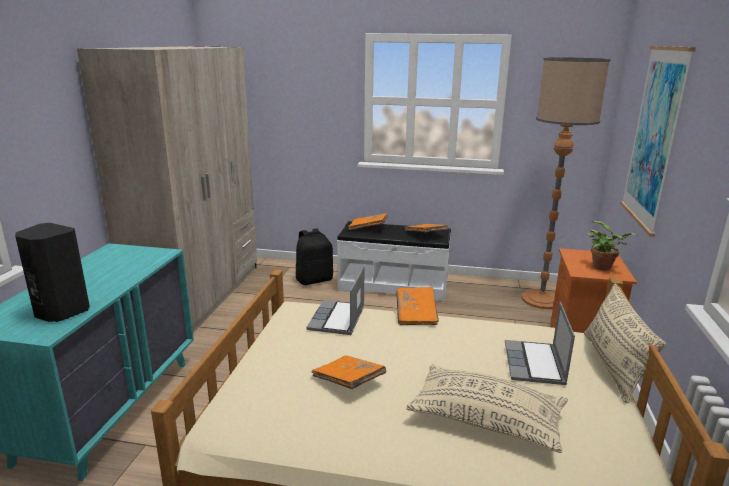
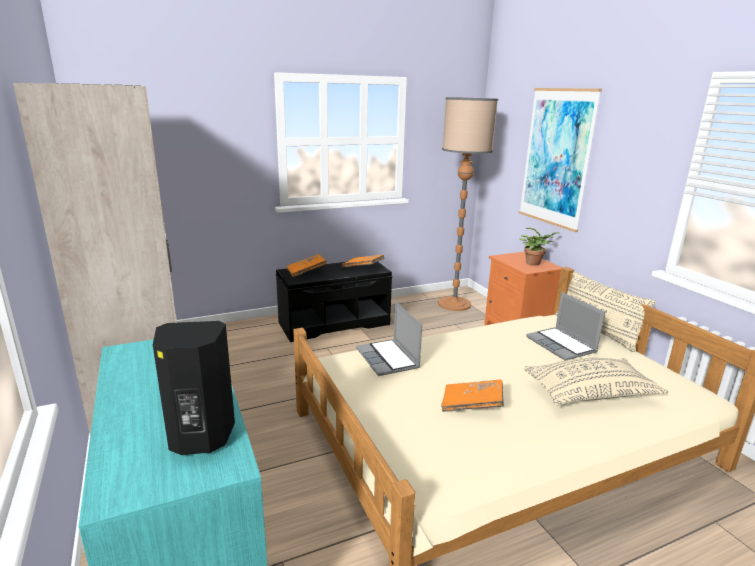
camera: 35 degrees left, 0 degrees up
(314, 280) = (254, 338): black backpack -> none
(393, 285) = (334, 323): white bench -> black bench
(416, 314) = (440, 335): orange book -> none

